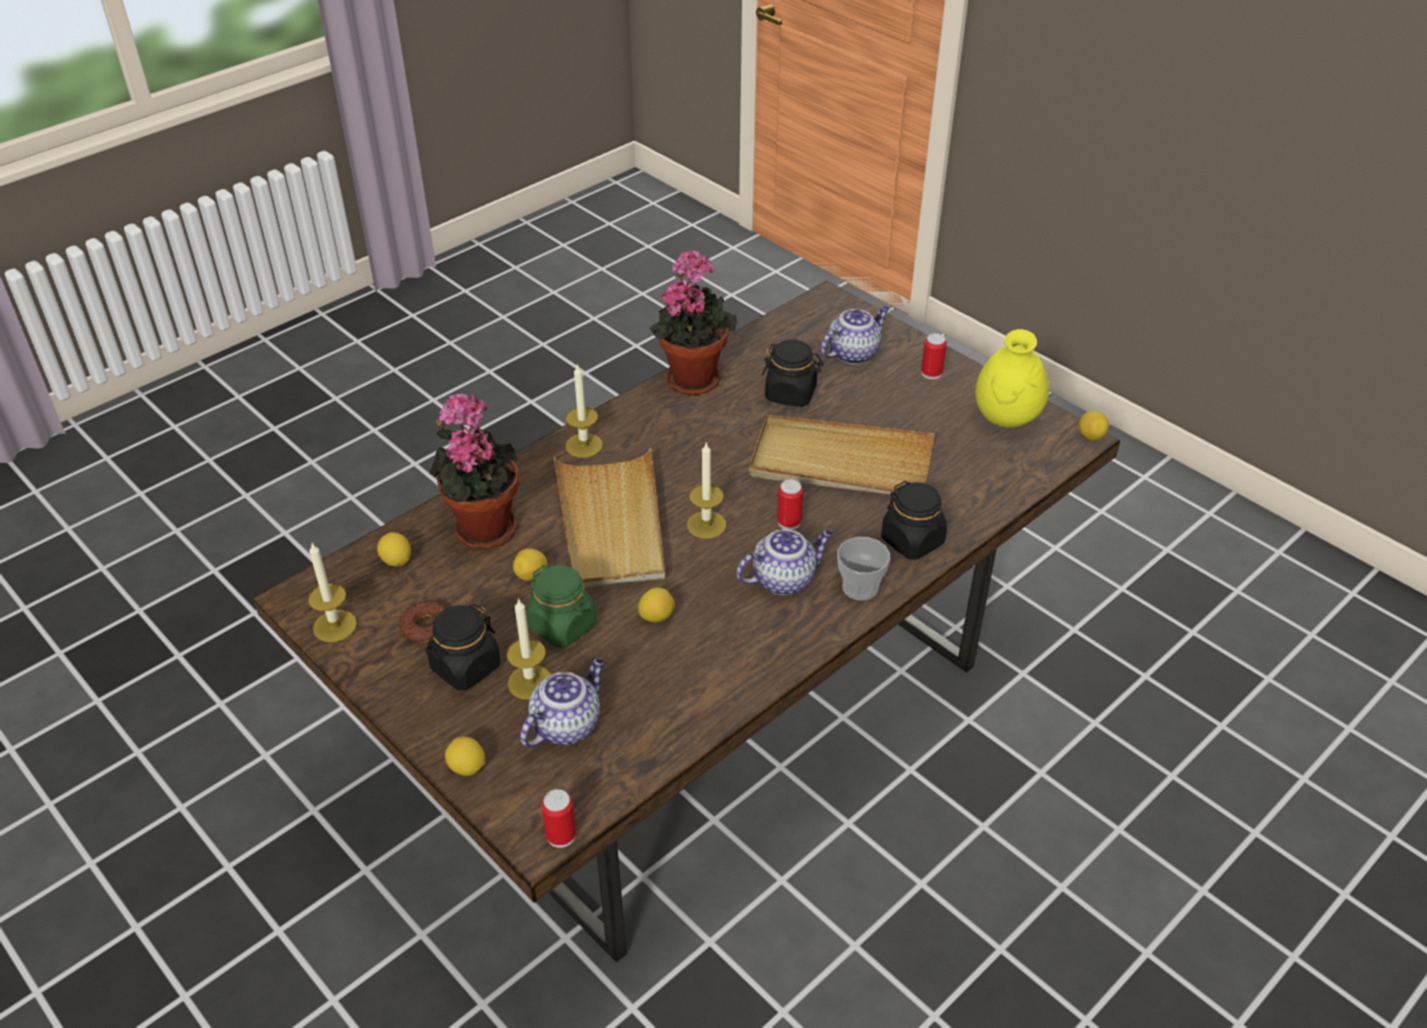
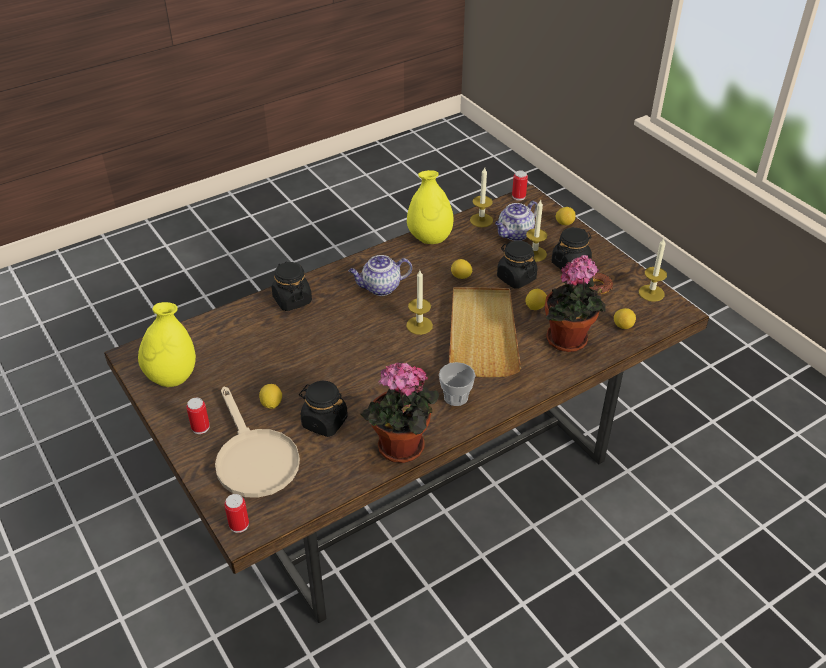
camera: 170 degrees left, 0 degrees up
(563, 626) = (516, 278): green jar -> black jar
(584, 445) = (497, 395): candle -> candle (481, 220)
(727, 692) = (430, 238): none -> yellow vase
(789, 522) = (365, 321): can -> can (239, 525)
(841, 463) = (312, 357): beige tray -> none
(853, 353) = (253, 458): teapot -> beige frying pan
(860, 588) = (337, 278): cup -> cup (456, 397)
(1090, 436) = (122, 356): lemon -> lemon (271, 404)

